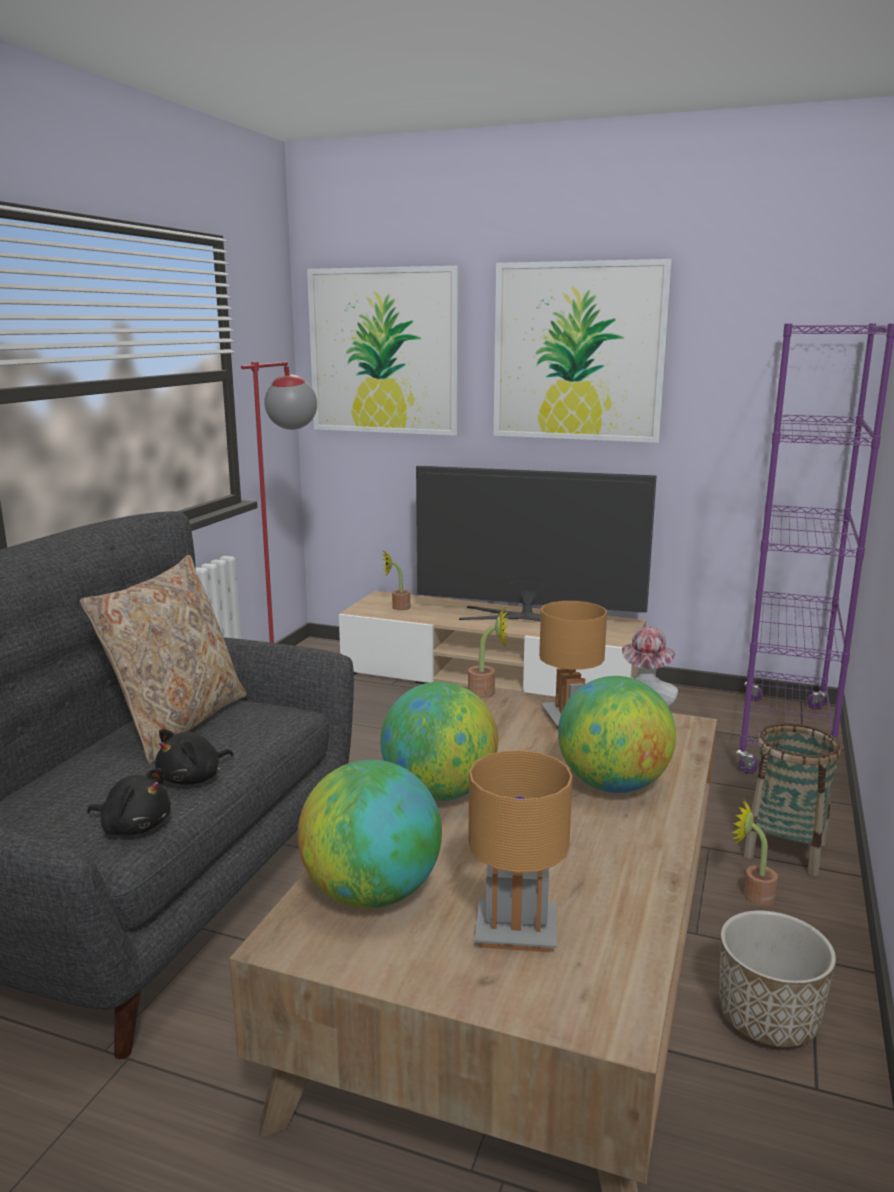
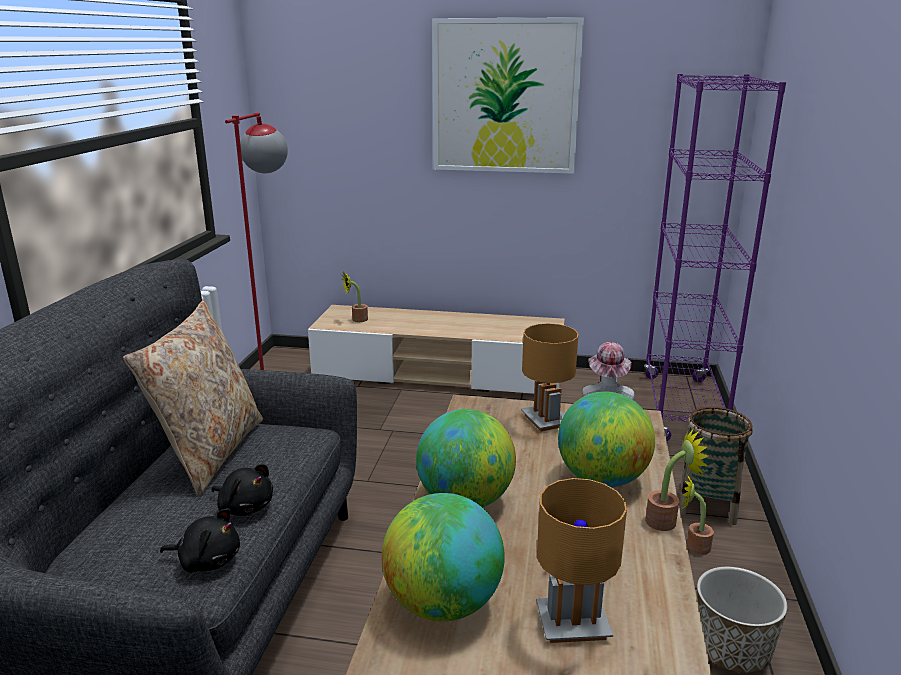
camera: 10 degrees left, 5 degrees up
(193, 778) = (245, 507): black plush toy -> black plush toy turned 90 degrees counterclockwise
(384, 351) = (332, 96): picture -> none
(487, 693) = (471, 401): potted plant -> potted plant (667, 521)
(528, 618) = (469, 323): television -> none

